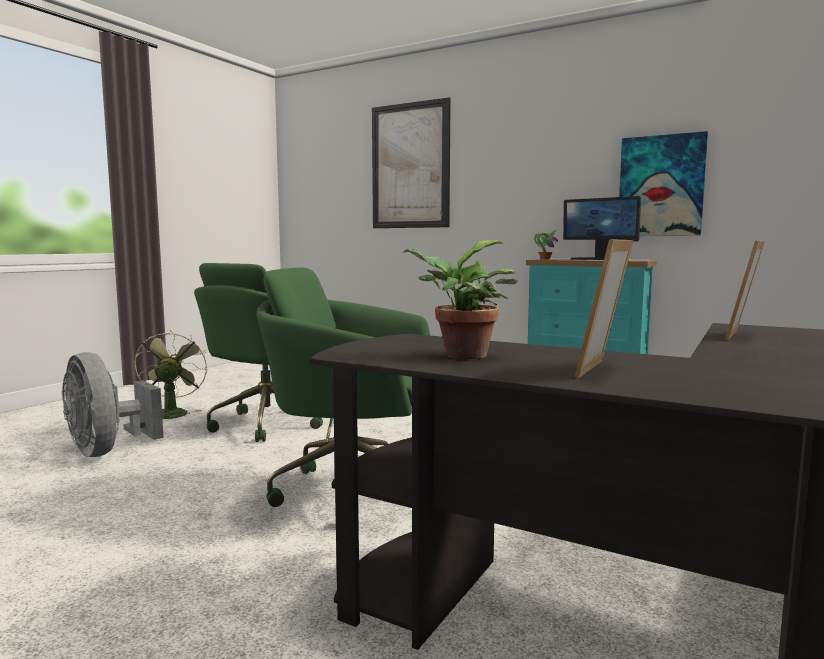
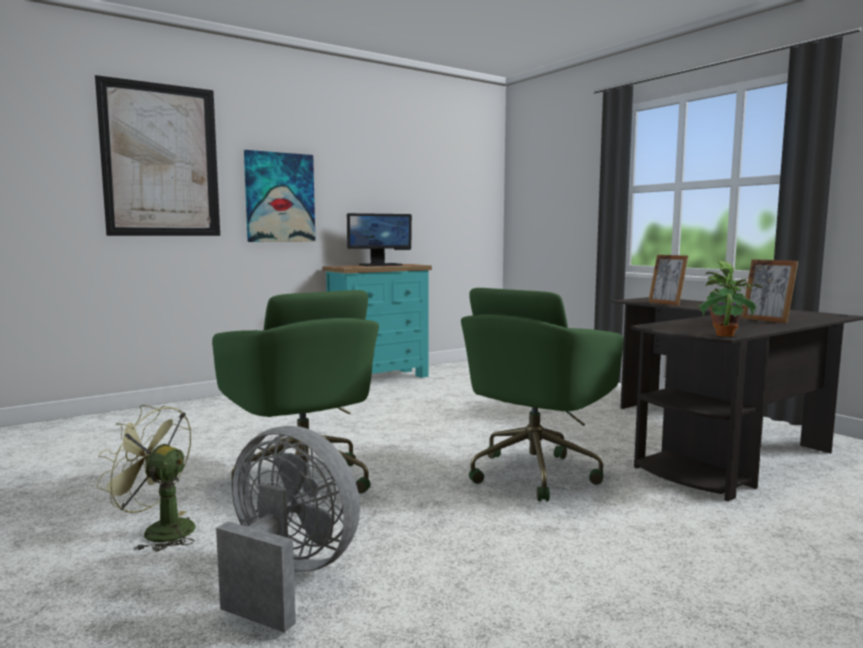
camera: 65 degrees left, 0 degrees up
(107, 450) = (287, 577): grey fan -> grey fan turned 135 degrees counterclockwise
(545, 259) = (346, 266): potted plant -> potted plant (724, 335)
(661, 186) = (405, 206): picture -> picture (280, 197)

